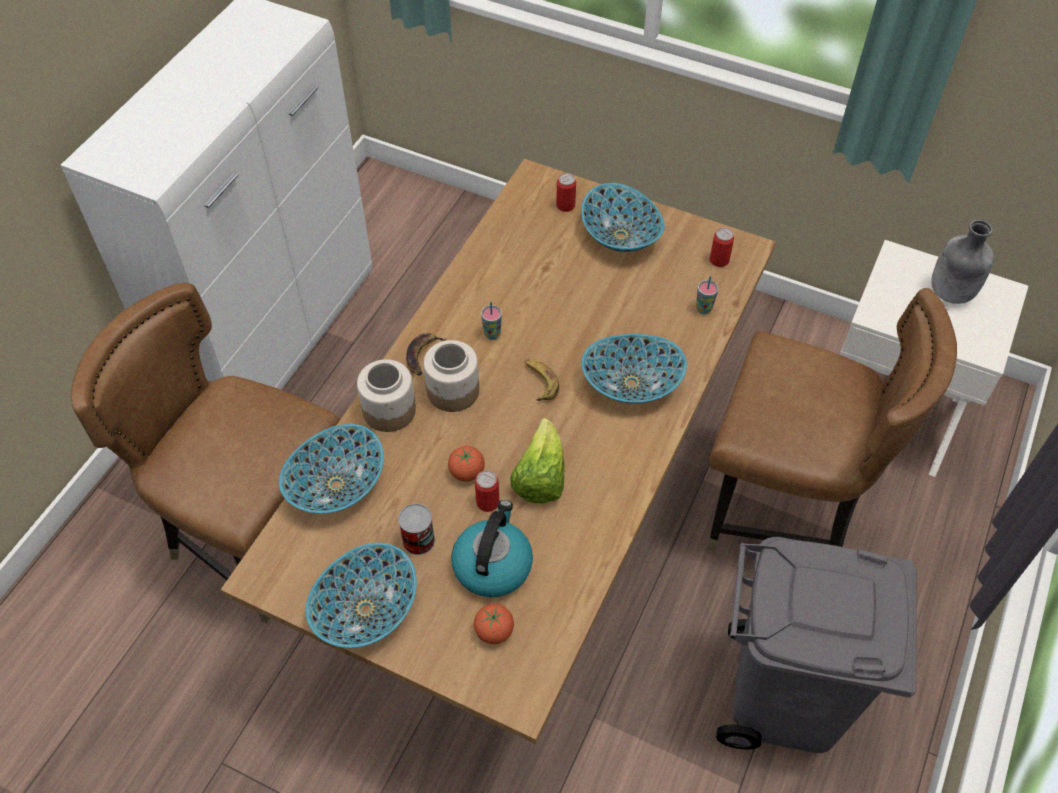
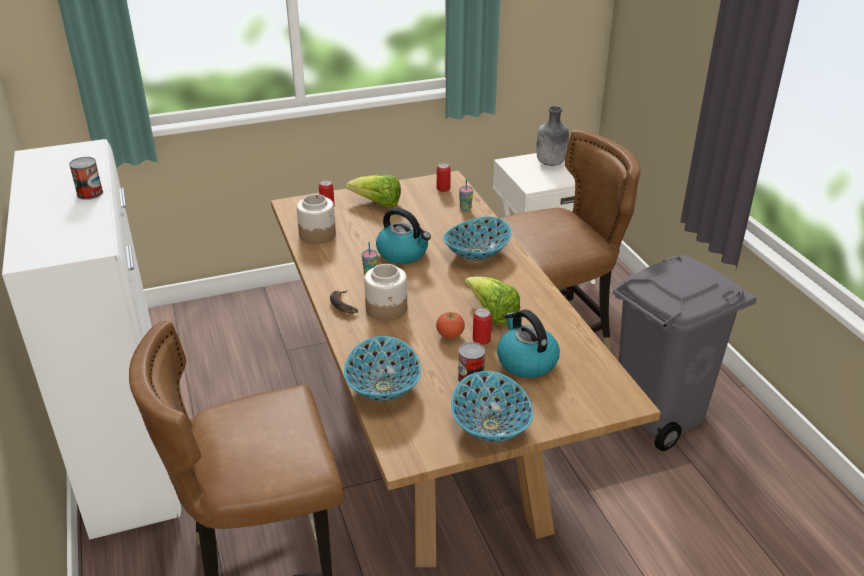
camera: 45 degrees left, 20 degrees down
(226, 98) = (90, 193): none -> can
(390, 410) = (362, 337): jar -> jar (317, 234)
(494, 631) = (571, 386): tomato -> none
(539, 382) = (428, 278): banana -> none
(558, 328) = (403, 253): none -> kettle
(620, 236) = (377, 204): bowl -> lettuce

